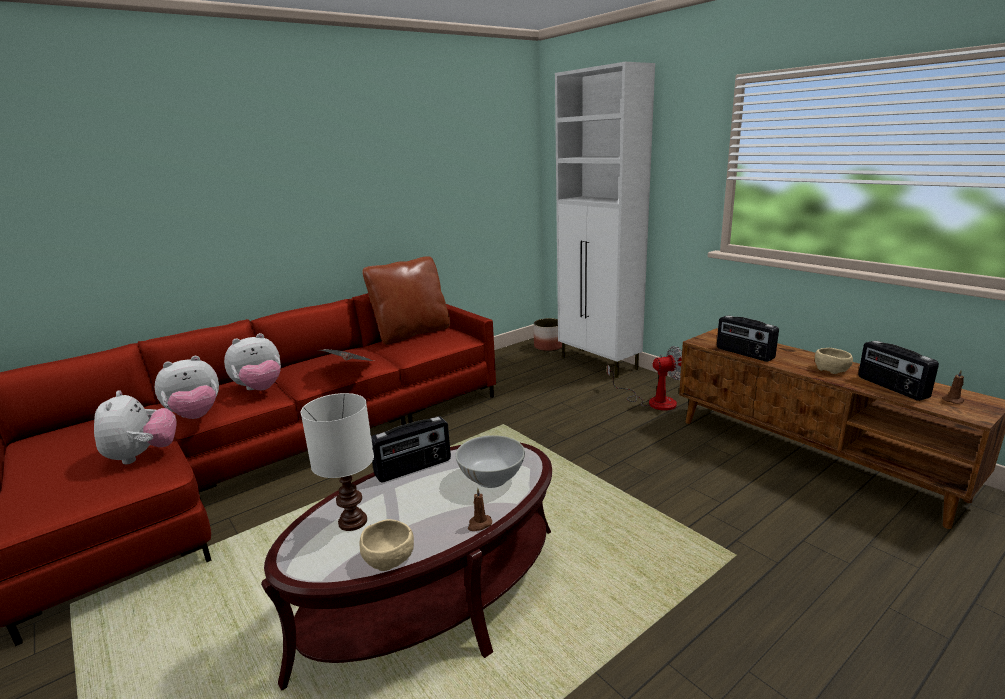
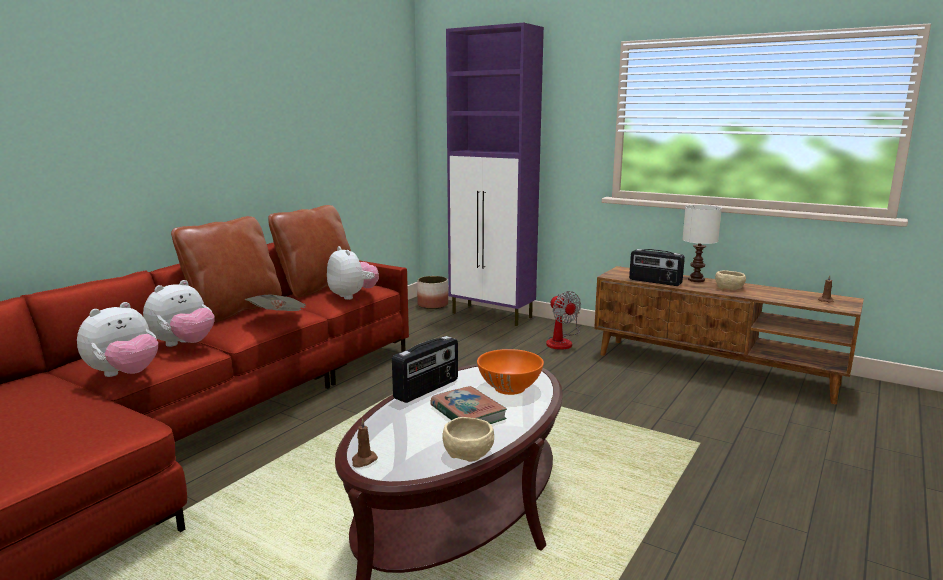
camera: 20 degrees left, 5 degrees down
(142, 456) = (91, 415): plush toy -> plush toy (352, 296)
(325, 356) = (234, 311): none -> brown pillow
(352, 522) = (405, 434): white table lamp -> white table lamp (696, 280)
(428, 505) = (467, 413): none -> book
(479, 524) = (529, 419): brown candle -> brown candle (363, 461)
(492, 478) = (510, 388): white bowl -> orange bowl
(599, 363) = (492, 315): white cabinet -> purple cabinet
(653, 401) = (562, 341): fan -> fan turned 90 degrees clockwise
(891, 387) = (780, 296): radio -> none

